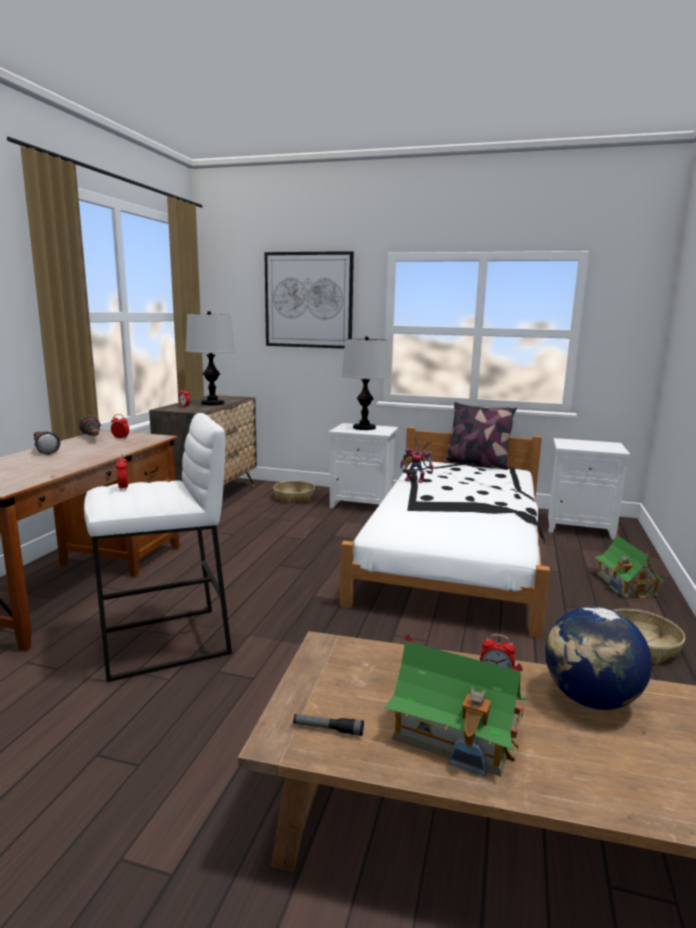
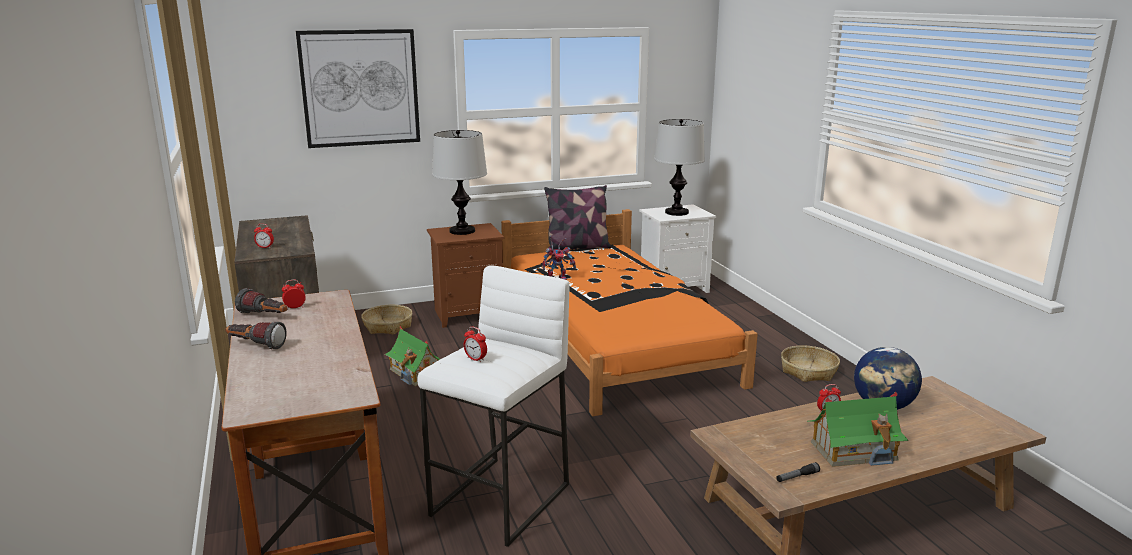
camera: 35 degrees left, 5 degrees up
(212, 403) = (284, 235): table lamp -> table lamp (676, 212)
(363, 504) = (469, 314): white nightstand -> brown nightstand
(455, 551) = (612, 339): white bed -> orange bed
(626, 584) = (755, 329): toy house -> toy house (416, 373)

